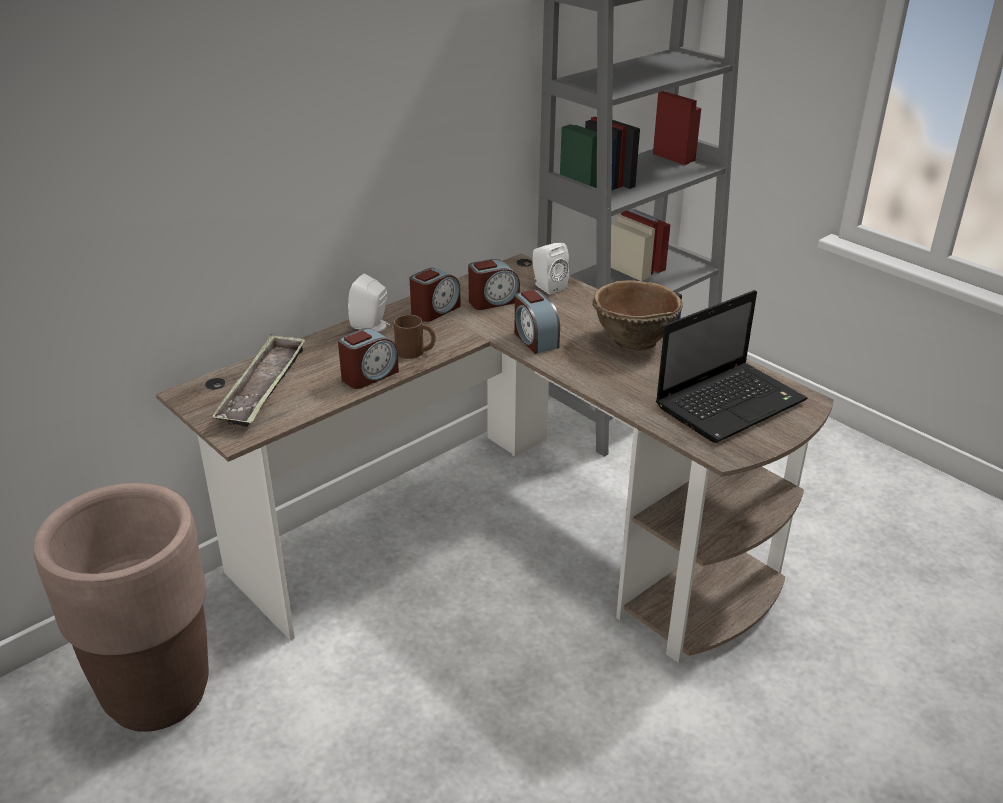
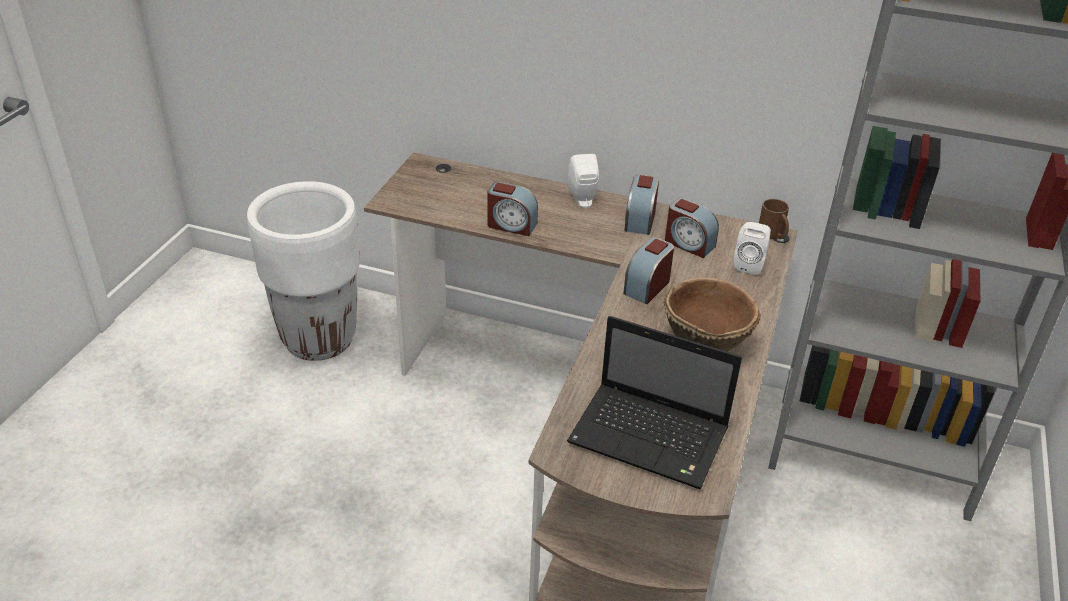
camera: 60 degrees right, 5 degrees up
(157, 694) = (319, 339): brown planter -> white planter
(263, 387) = (455, 188): tray -> none
(415, 351) = (566, 233): brown mug -> brown mug (773, 234)
(435, 310) = (639, 220): alarm clock -> alarm clock turned 90 degrees clockwise

